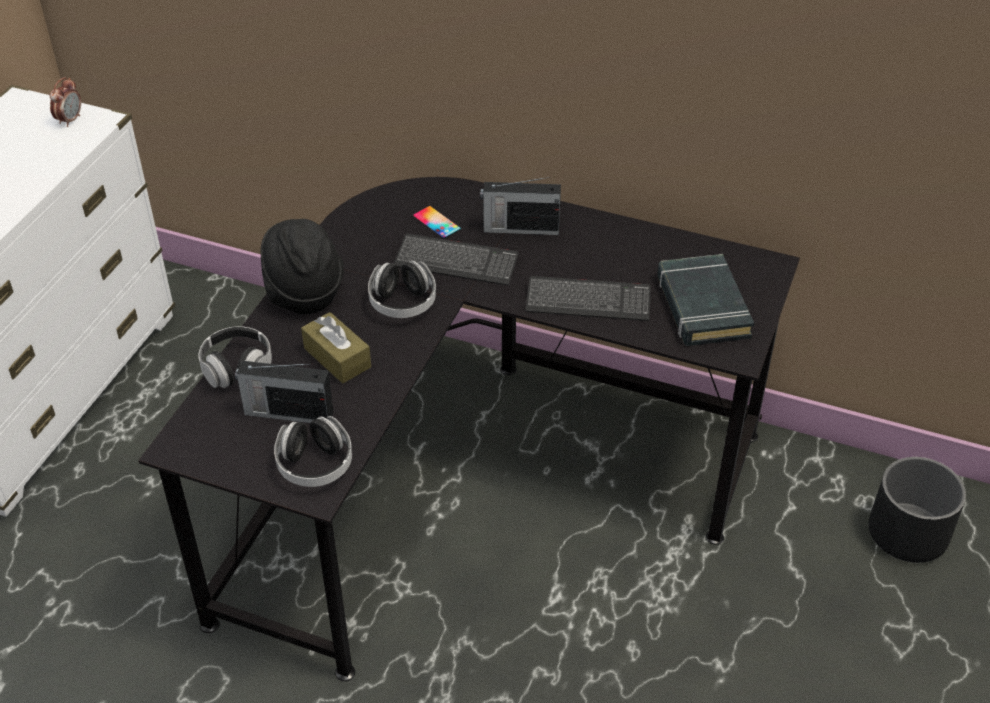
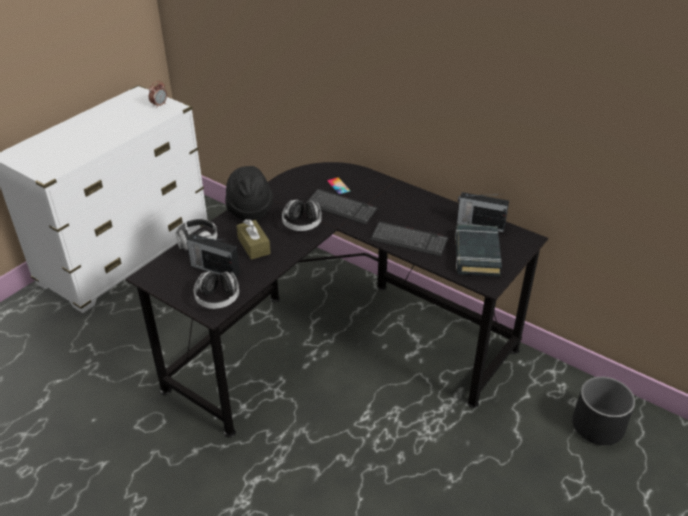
camera: 15 degrees right, 5 degrees down
(519, 228) = (385, 196): radio -> radio (479, 224)

